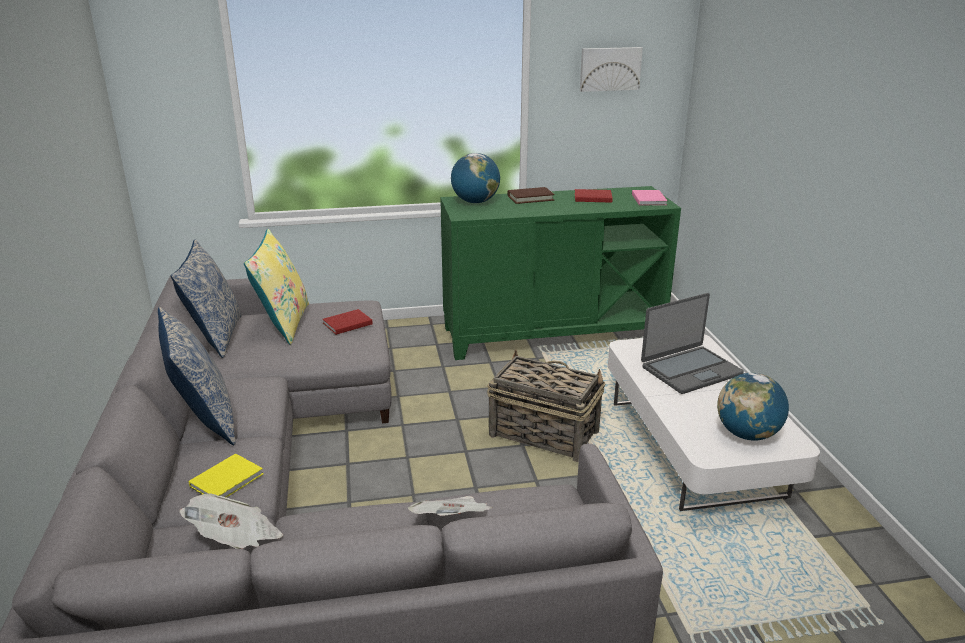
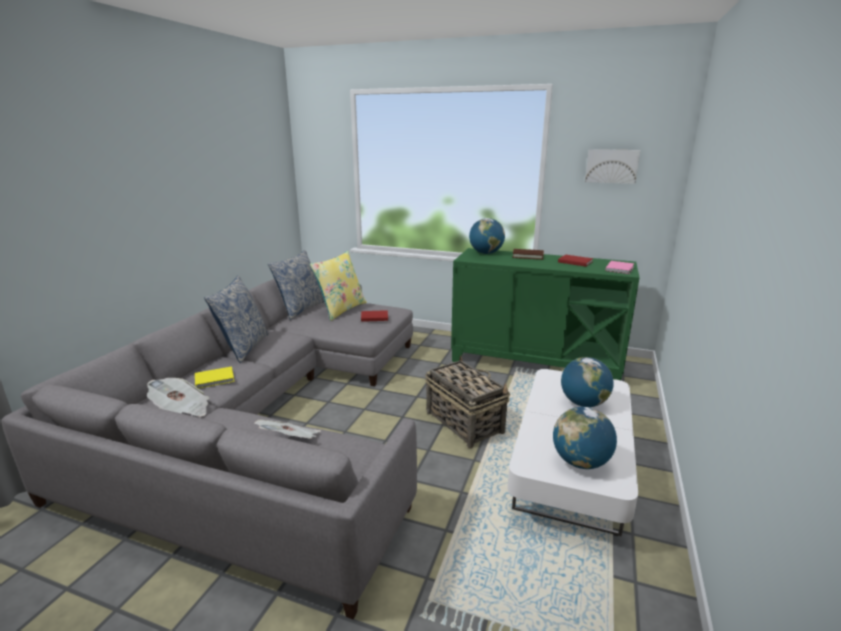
camera: 30 degrees right, 5 degrees down
(690, 370) = (583, 403): laptop -> globe

